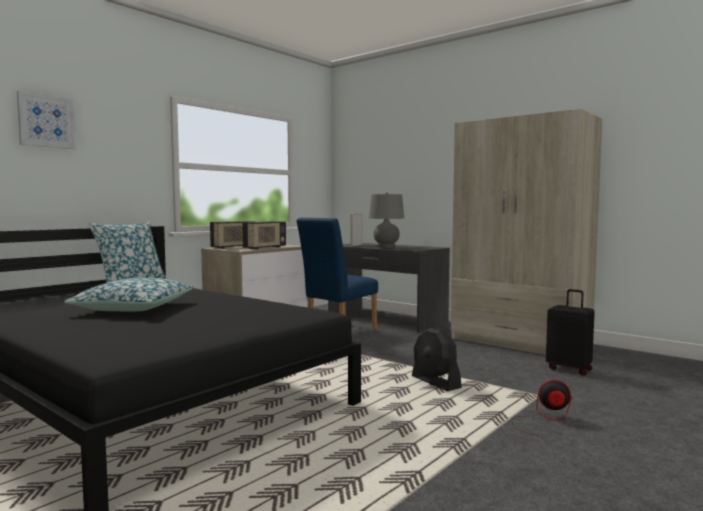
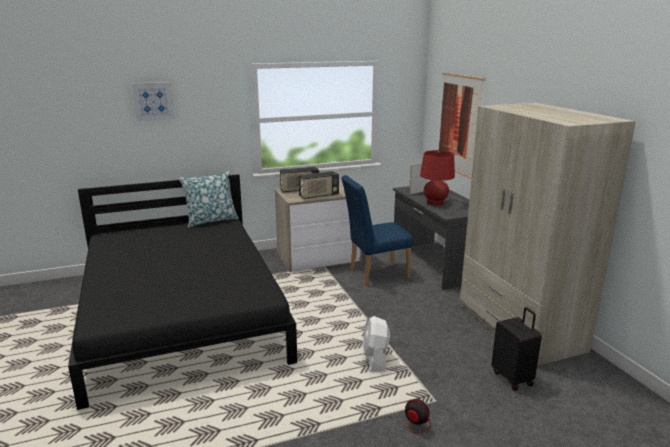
camera: 30 degrees right, 15 degrees up
(134, 308) = (174, 258): pillow -> none
(384, 176) = (459, 124): none -> picture
(386, 247) = (435, 202): grey table lamp -> red table lamp
(435, 383) = (375, 359): black fan -> white fan

